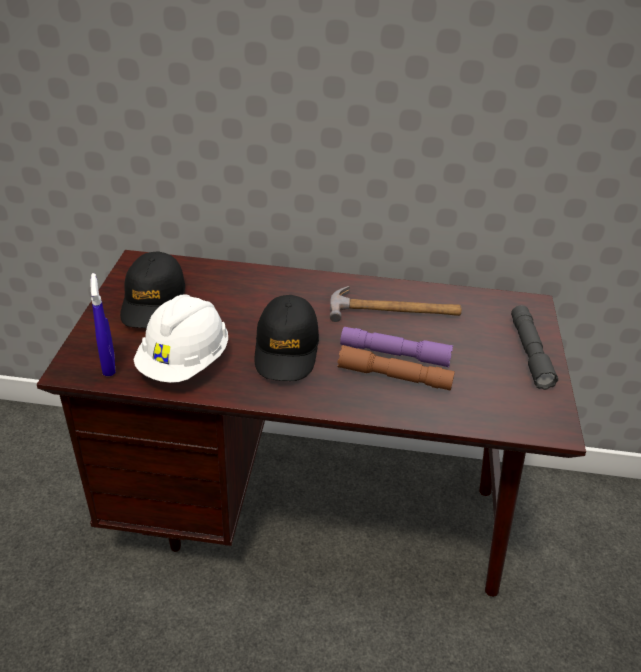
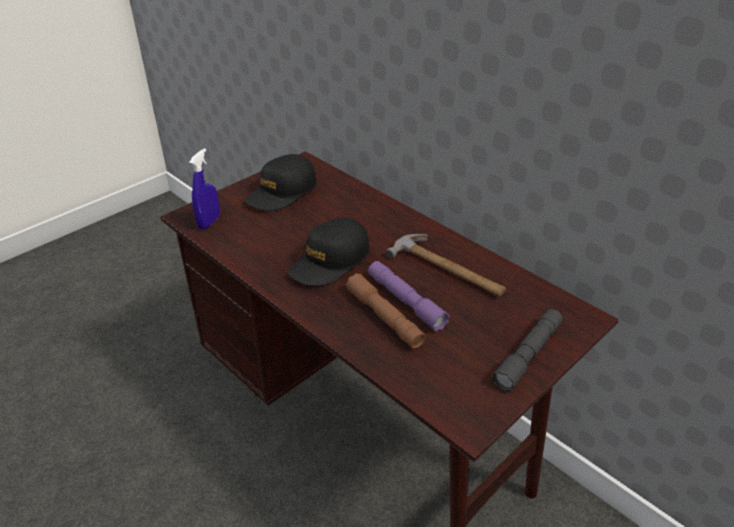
camera: 40 degrees right, 0 degrees up
(185, 362) = (254, 241): white hard hat -> none

